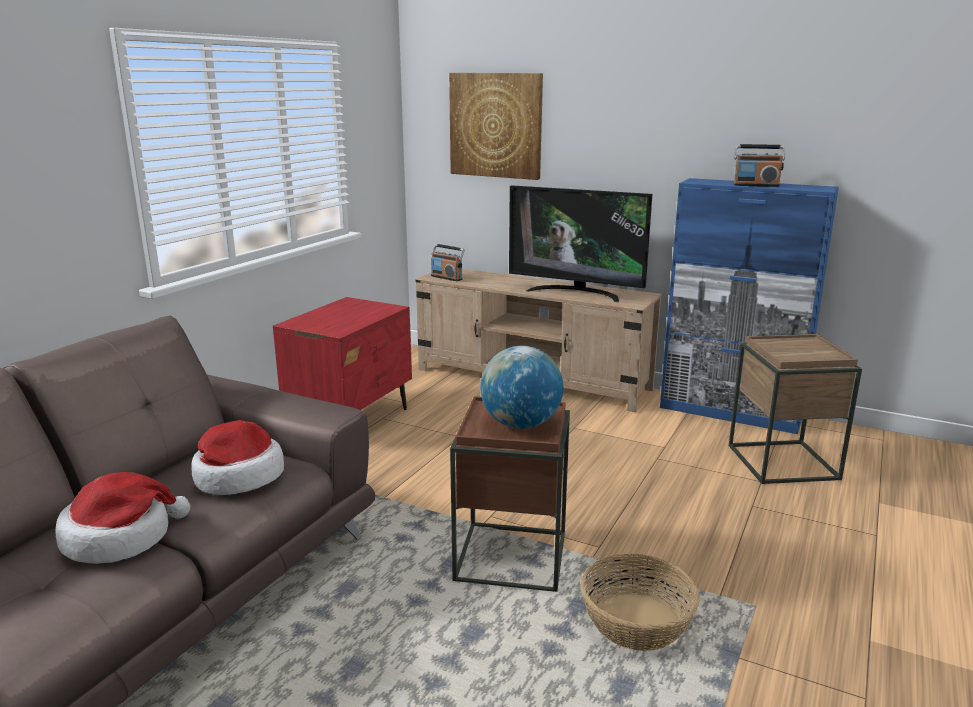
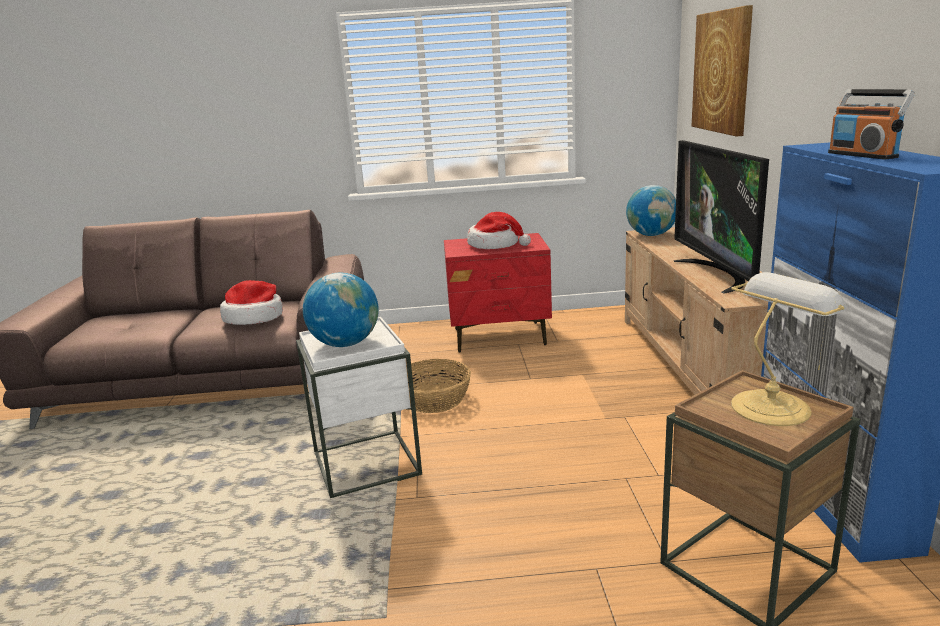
camera: 60 degrees right, 0 degrees up
(120, 537) = (171, 321): hat -> hat (495, 245)
(446, 277) = (651, 235): radio -> globe
(511, 556) = (366, 463): brown side table -> white side table
(637, 622) = (315, 551): basket -> basket (434, 399)
(797, 346) = (772, 406): none -> table lamp

